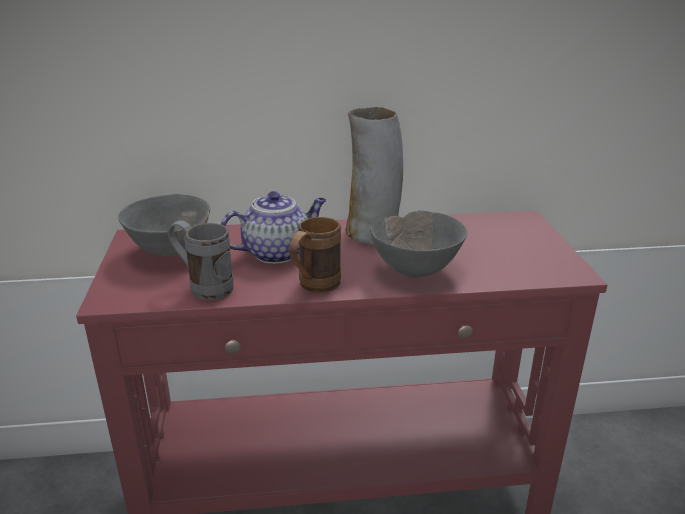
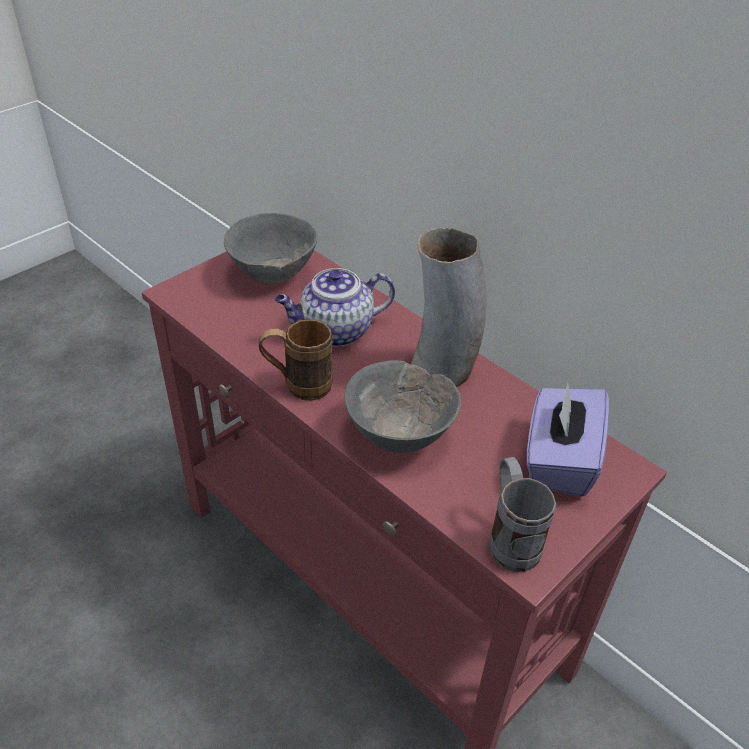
camera: 50 degrees right, 15 degrees up
(203, 287) = (236, 326): grey mug -> grey mug (510, 538)
(277, 252) = (335, 331): teapot -> teapot turned 135 degrees clockwise
(497, 232) = (558, 460): none -> purple tissue box

